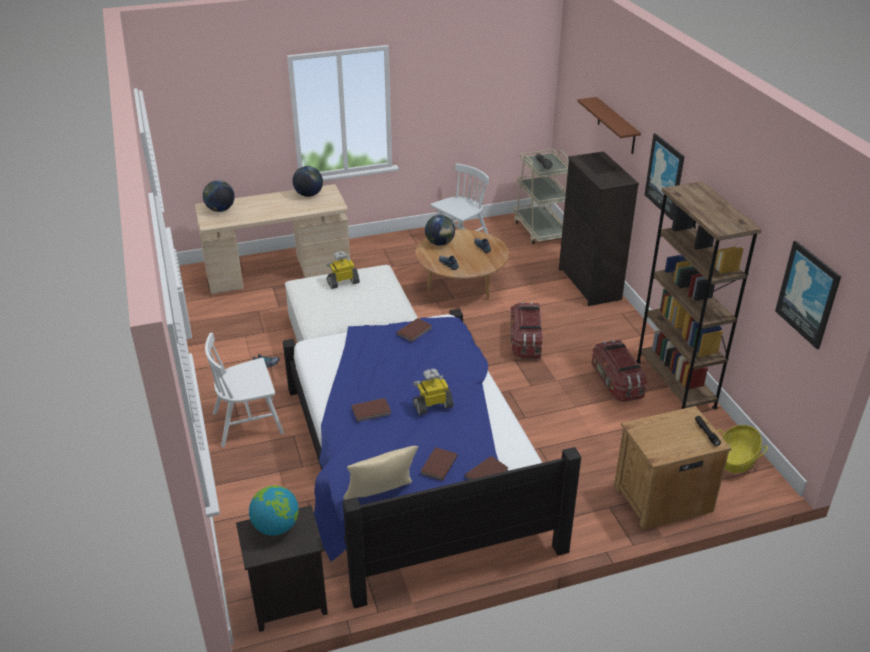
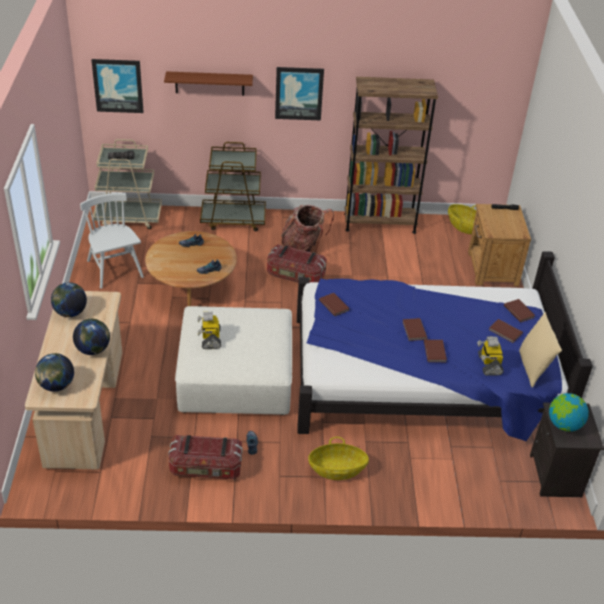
camera: 75 degrees left, 5 degrees up
(248, 423) = (337, 470): white chair -> basket
(400, 390) = (414, 330): none -> brown book
(433, 405) = (437, 318): toy robot -> toy robot (489, 364)
(440, 243) = (168, 266): globe -> globe (93, 350)
(580, 337) = (303, 247): none -> backpack
(589, 285) = (233, 219): black dresser -> brown cart
(616, 383) = (367, 248): storage box -> storage box (206, 468)
(808, 294) = (485, 97): picture -> picture (118, 85)

